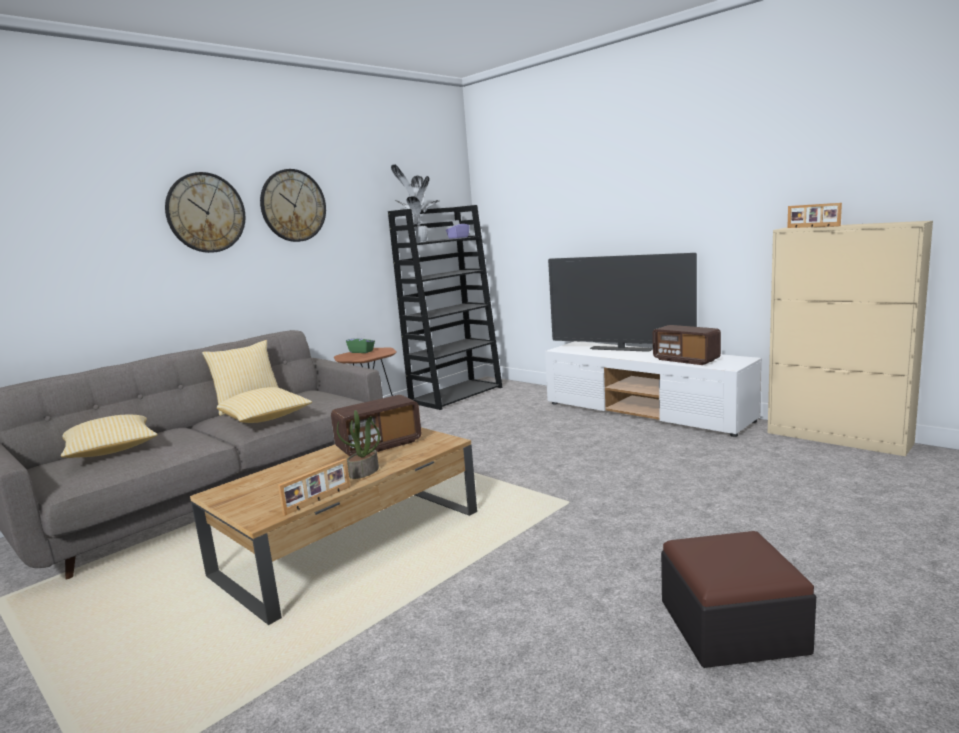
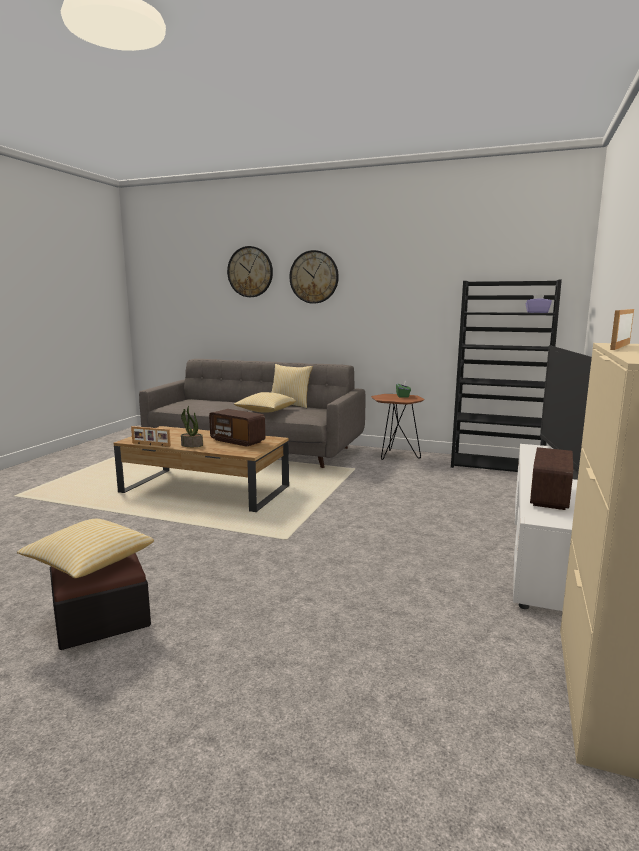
camera: 65 degrees right, 0 degrees up
(111, 451) = (205, 401): pillow -> pillow (89, 563)
(293, 205) = (377, 274): wall clock -> wall clock (250, 272)
(419, 242) = (477, 312): potted plant -> none

